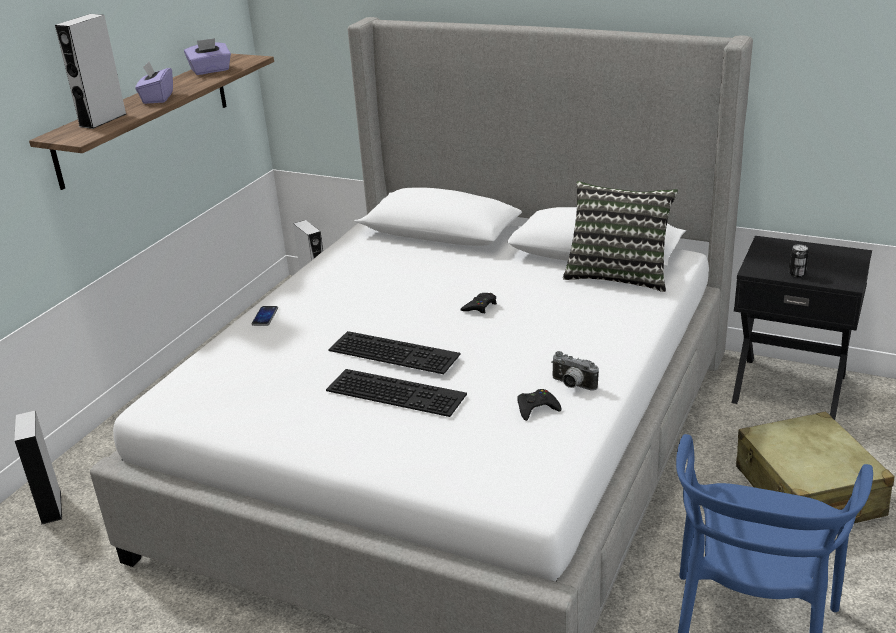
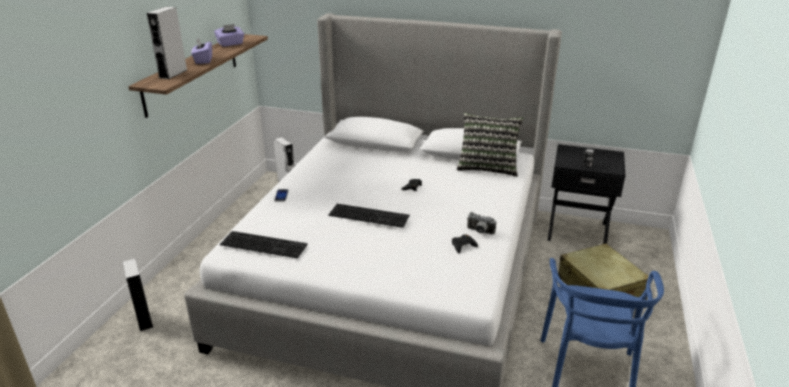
camera: 10 degrees left, 0 degrees up
(398, 391) = (378, 238): keyboard -> keyboard (265, 244)

